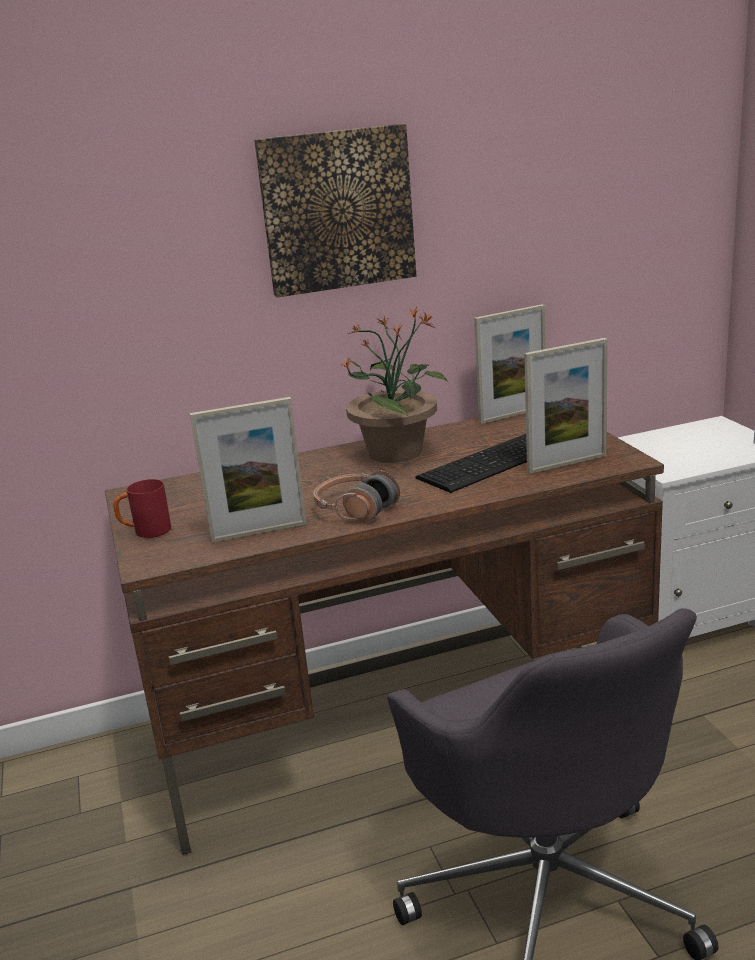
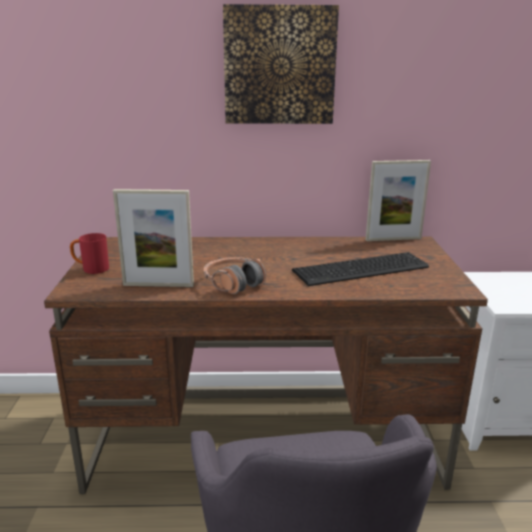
camera: 15 degrees right, 0 degrees up
(397, 451) = (293, 249): potted plant -> none
(567, 463) = (410, 282): picture frame -> none

